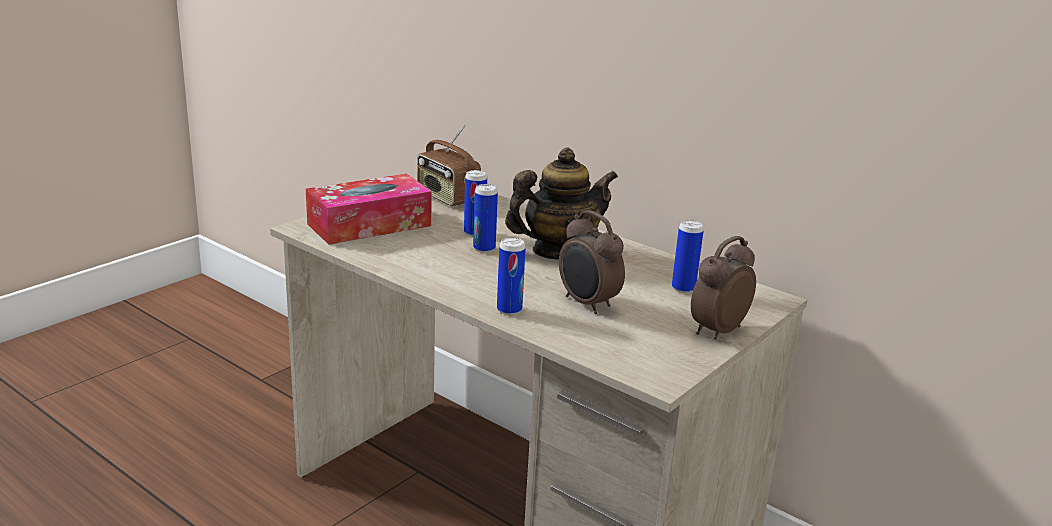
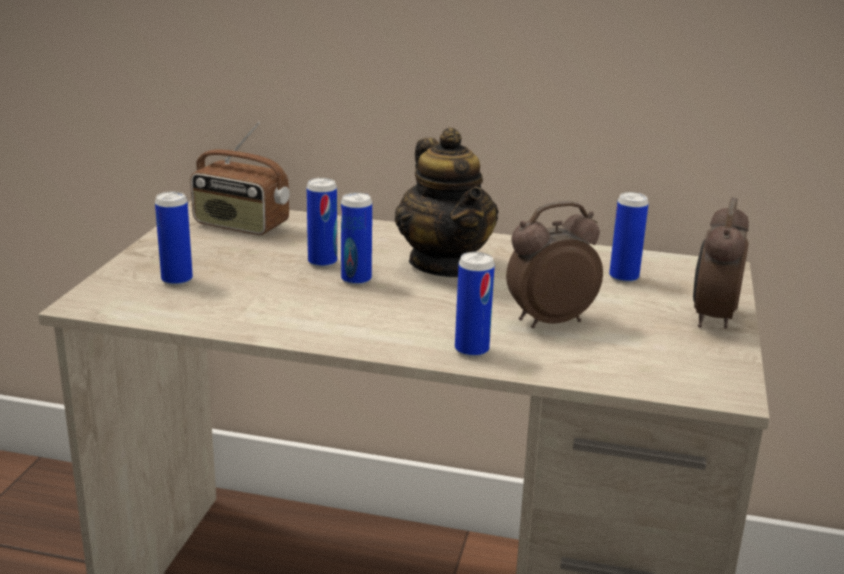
camera: 25 degrees left, 0 degrees up
(369, 225) = (177, 280): tissue box -> can
(558, 251) = (445, 264): teapot -> teapot turned 120 degrees clockwise
(587, 304) = (548, 321): alarm clock -> alarm clock turned 135 degrees clockwise

